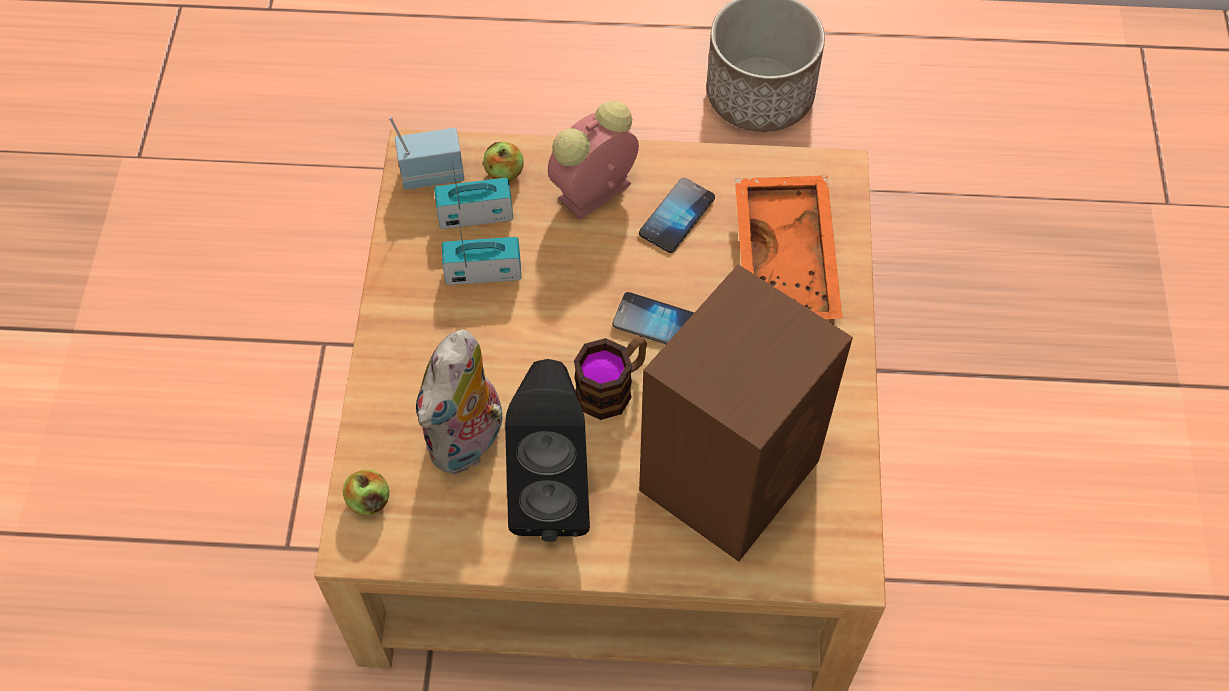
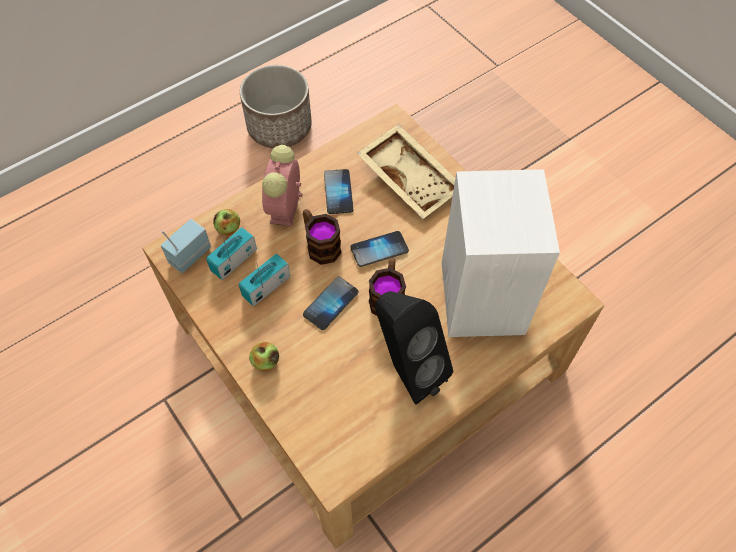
camera: 40 degrees left, 0 degrees up
(369, 501) = (319, 449): apple -> apple (265, 361)
(469, 442) = (342, 378): plush toy -> none
(537, 346) = (331, 304): none -> phone
(592, 266) = (320, 244): none -> mug
(732, 472) = (482, 295): brown speaker -> white speaker
(788, 261) = (411, 178): orange tray -> beige tray

